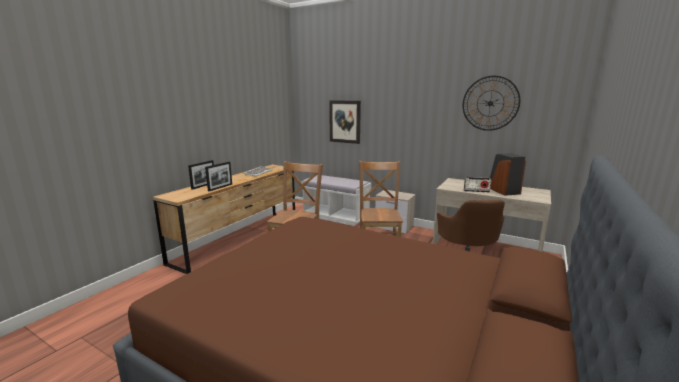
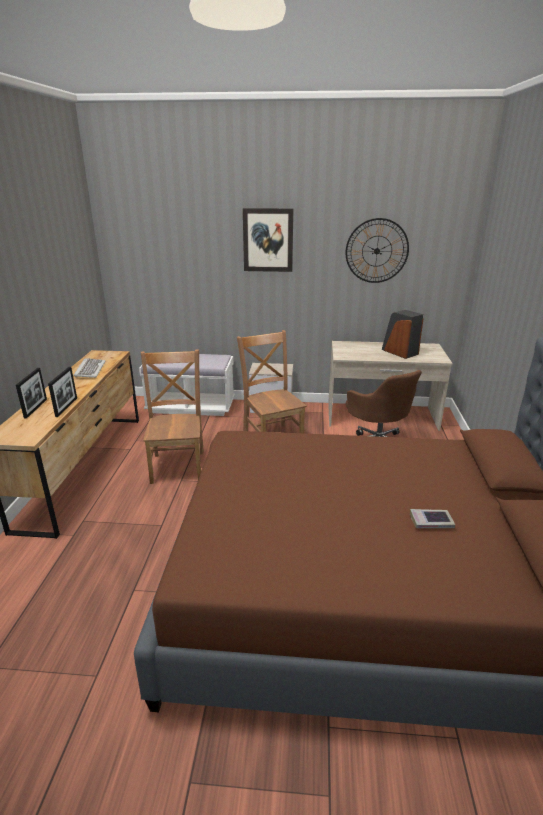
camera: 25 degrees left, 10 degrees up
(345, 121) = (188, 277): picture -> picture (268, 240)
(402, 314) = (431, 522): none -> book
(476, 191) = (375, 357): radio -> none

